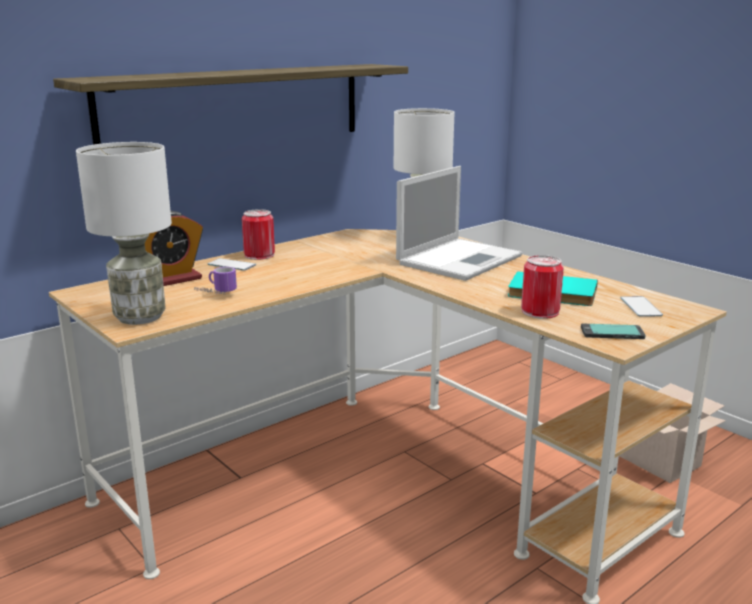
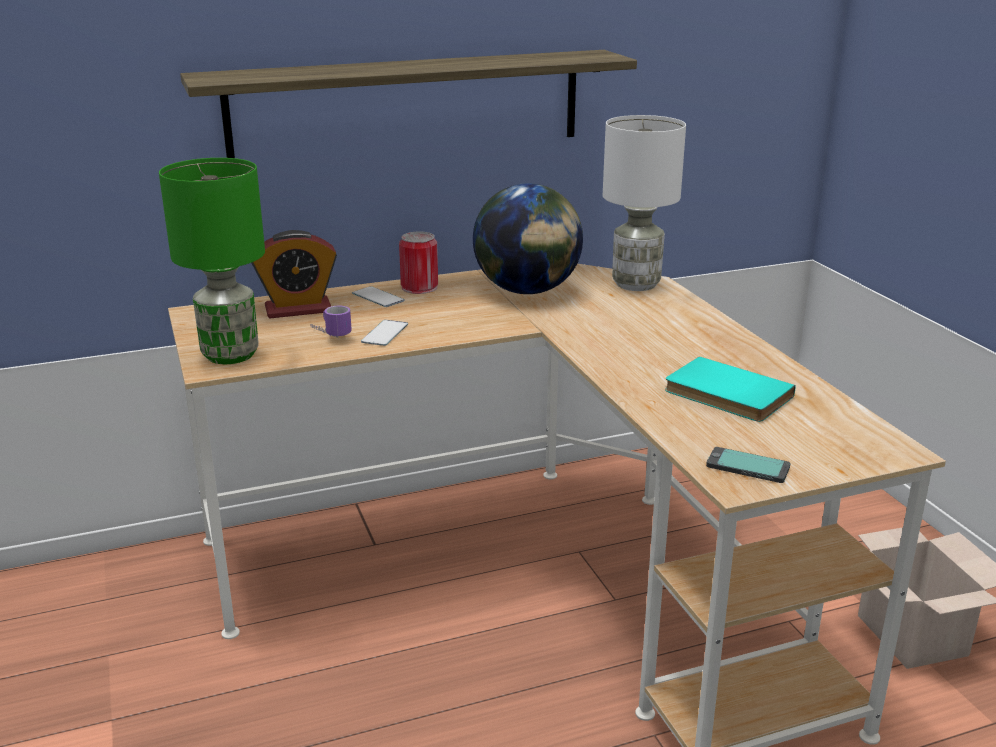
camera: 20 degrees right, 5 degrees up
(139, 317) = (229, 354): white table lamp -> green table lamp
(346, 249) = (527, 291): none -> globe
(460, 259) = (655, 325): laptop -> none
(540, 311) = (684, 419): can -> none
(640, 307) = (827, 434): phone -> phone (385, 333)

